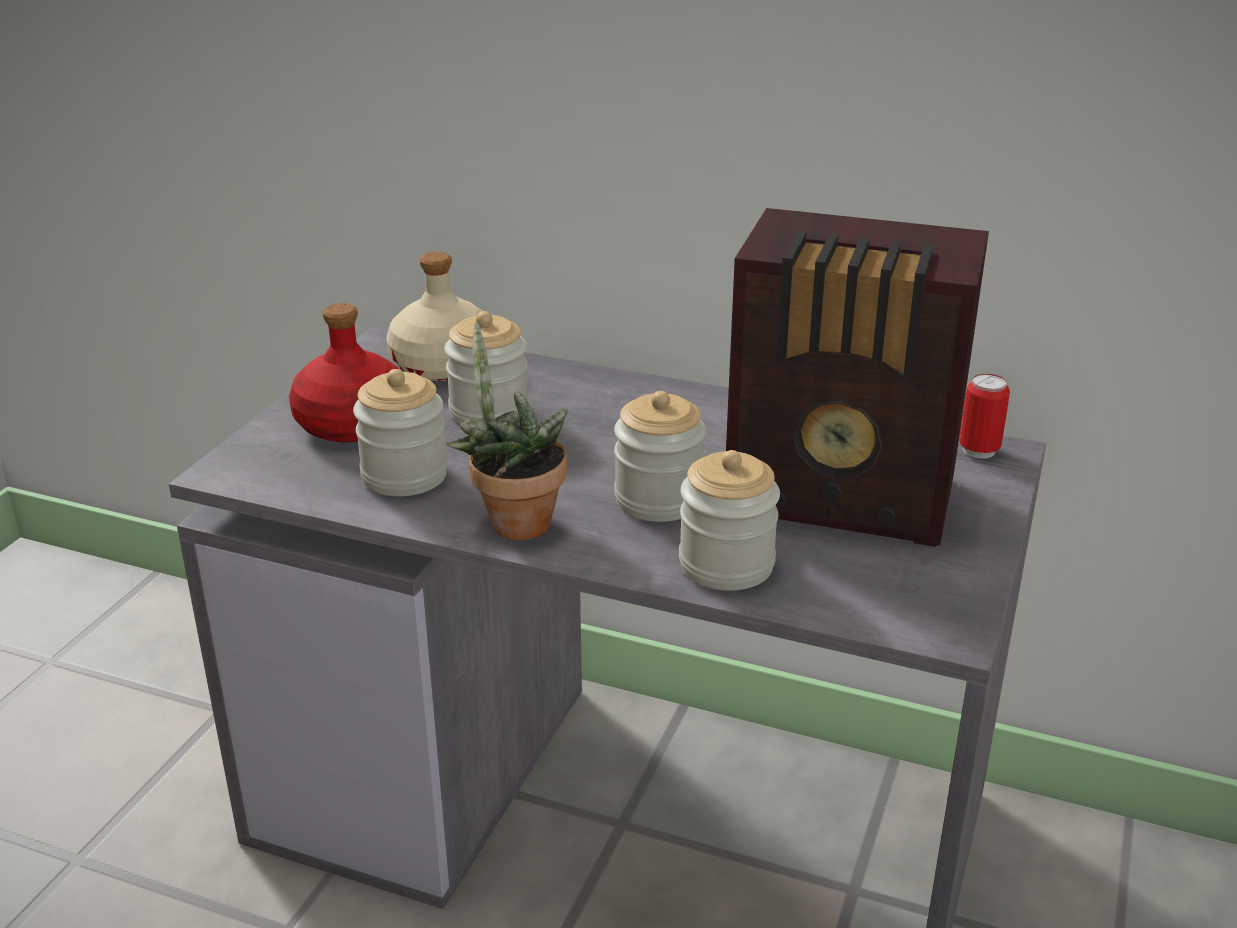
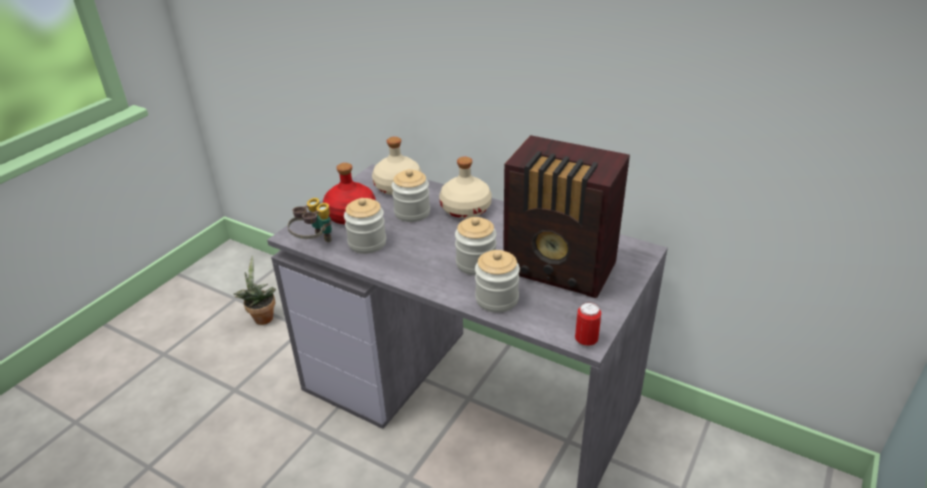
camera: 10 degrees right, 5 degrees up
(283, 482) = (314, 242): none -> binoculars
(513, 521) = (408, 269): potted plant -> potted plant (262, 317)
(604, 397) = (466, 208): none -> beige bottle
(978, 450) = (633, 249): can -> can (586, 341)

